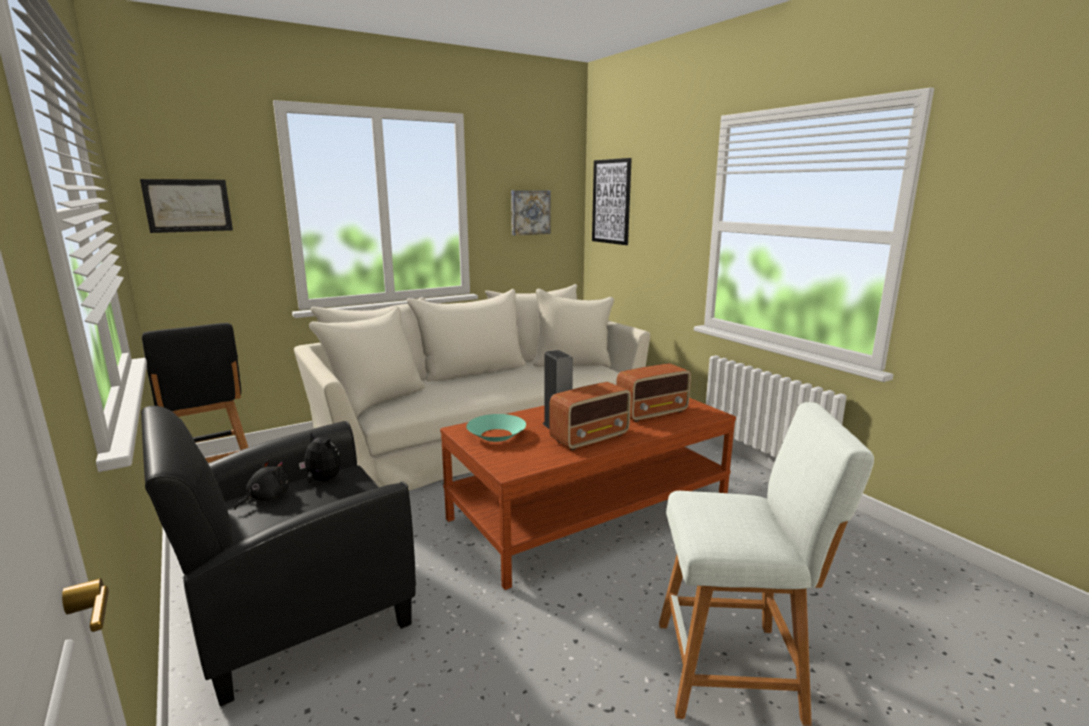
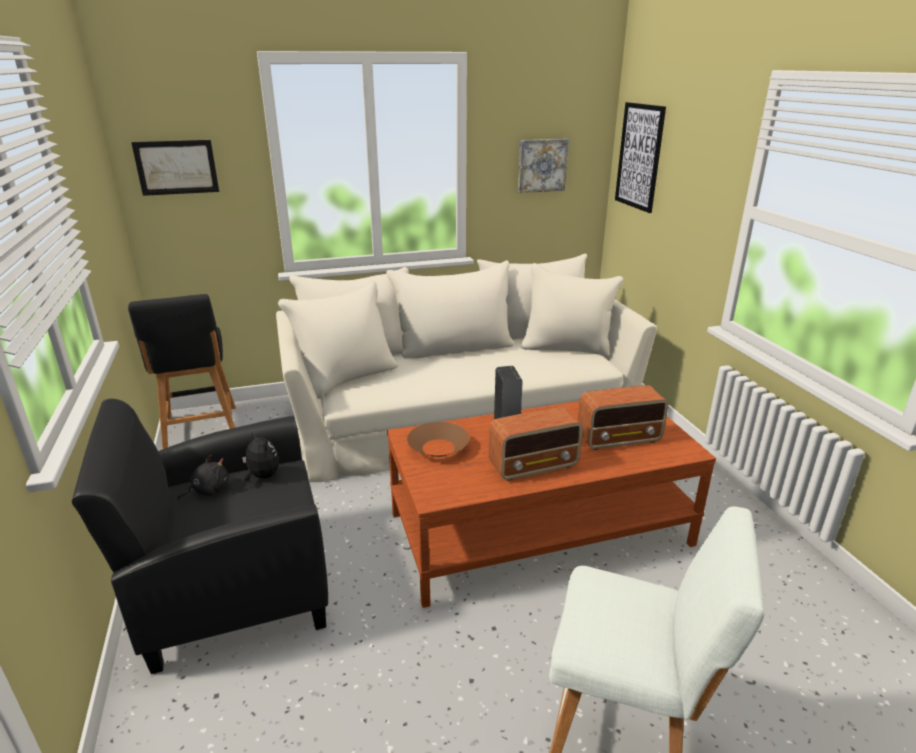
camera: 15 degrees right, 10 degrees up
(496, 435) = (438, 447): turquoise bowl -> brown bowl

